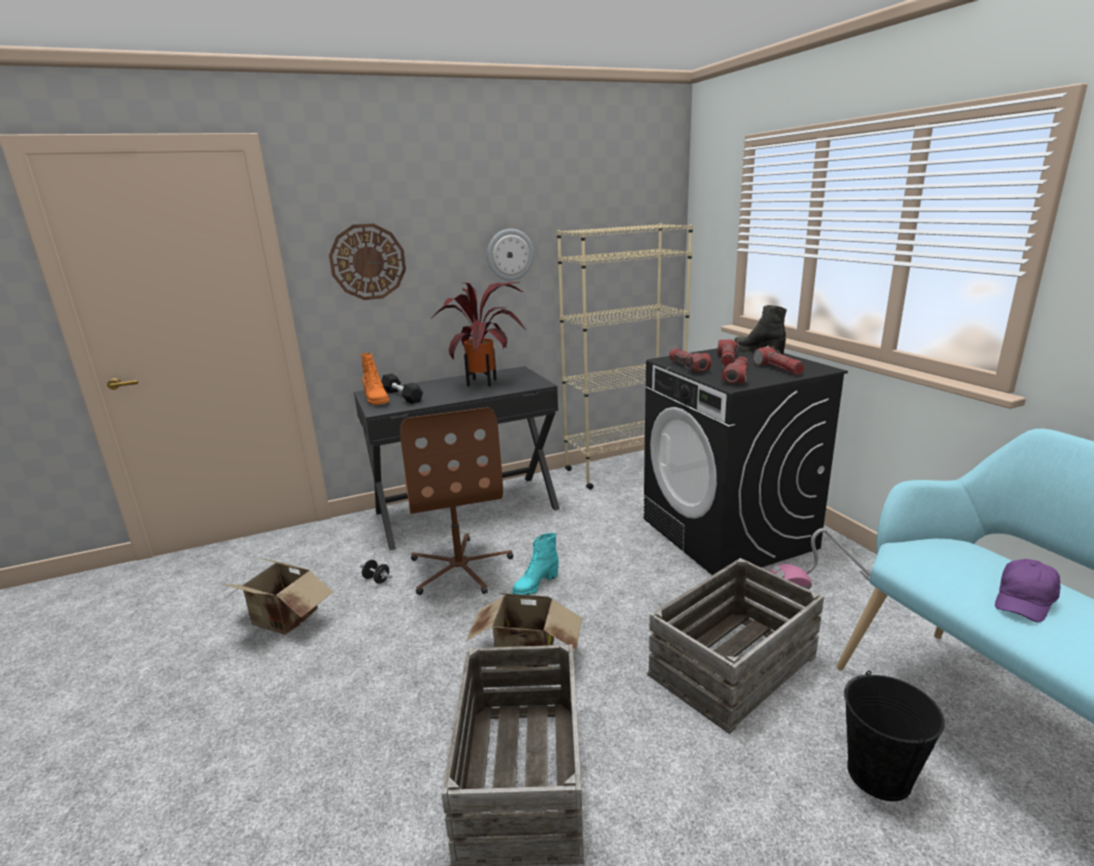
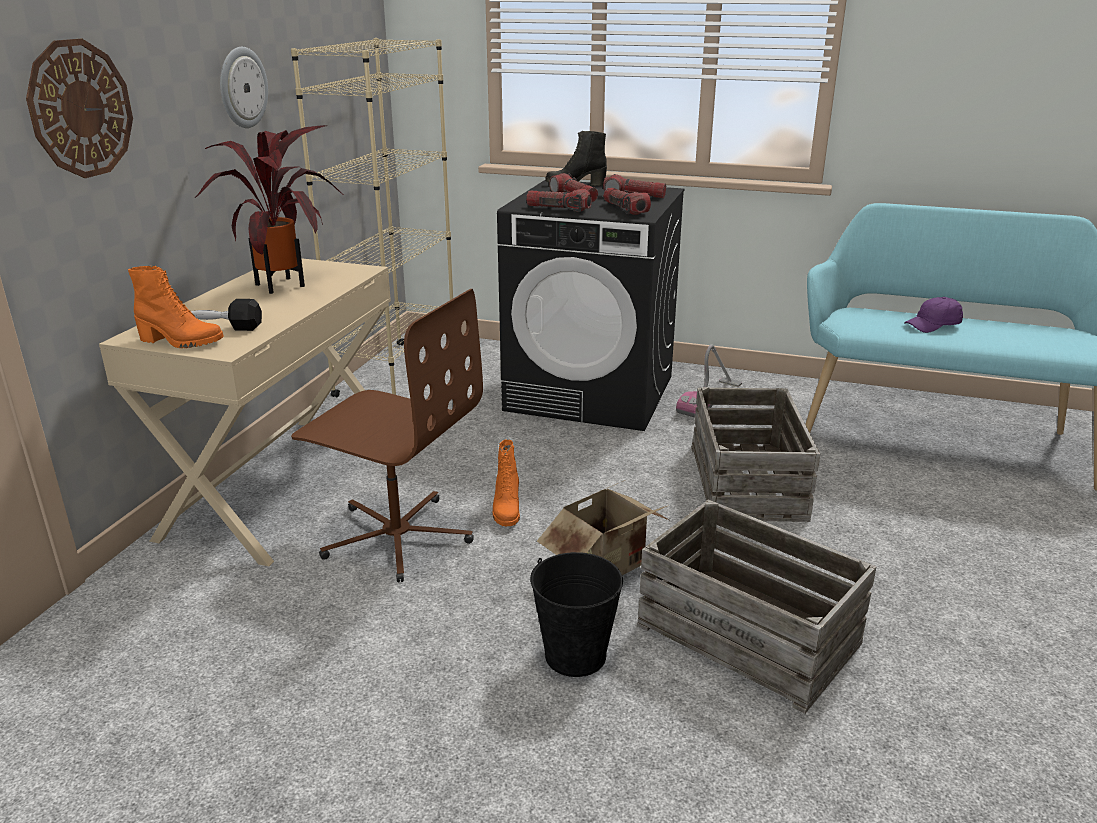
camera: 50 degrees left, 5 degrees up
(283, 621) = (279, 703): cardboard box -> none
(377, 579) = (316, 599): black dumbbell -> none
(466, 509) = (286, 483): black desk -> beige desk
(535, 585) = (506, 510): turquoise boot -> orange boot
(879, 774) = (900, 492): black bucket -> black bucket (575, 655)
(1024, 601) = (933, 326): purple cap -> purple cap turned 75 degrees clockwise

